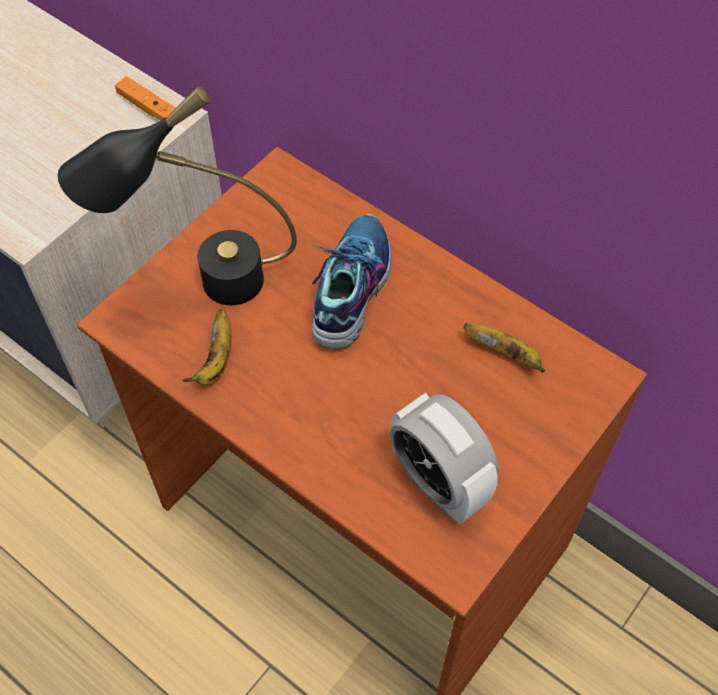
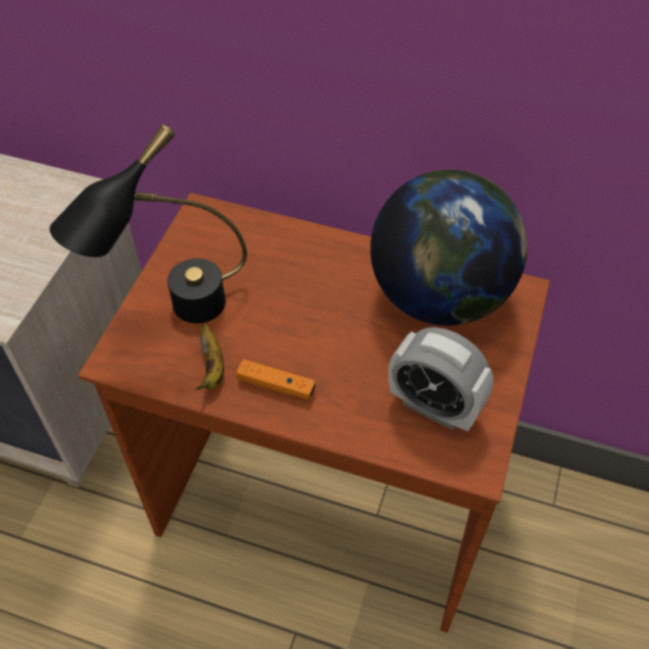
camera: 20 degrees left, 5 degrees down
(148, 108) = (66, 191): orange game controller -> orange game controller (276, 385)
(349, 288) = (297, 282): shoe -> none
(505, 354) = (440, 296): banana -> globe

